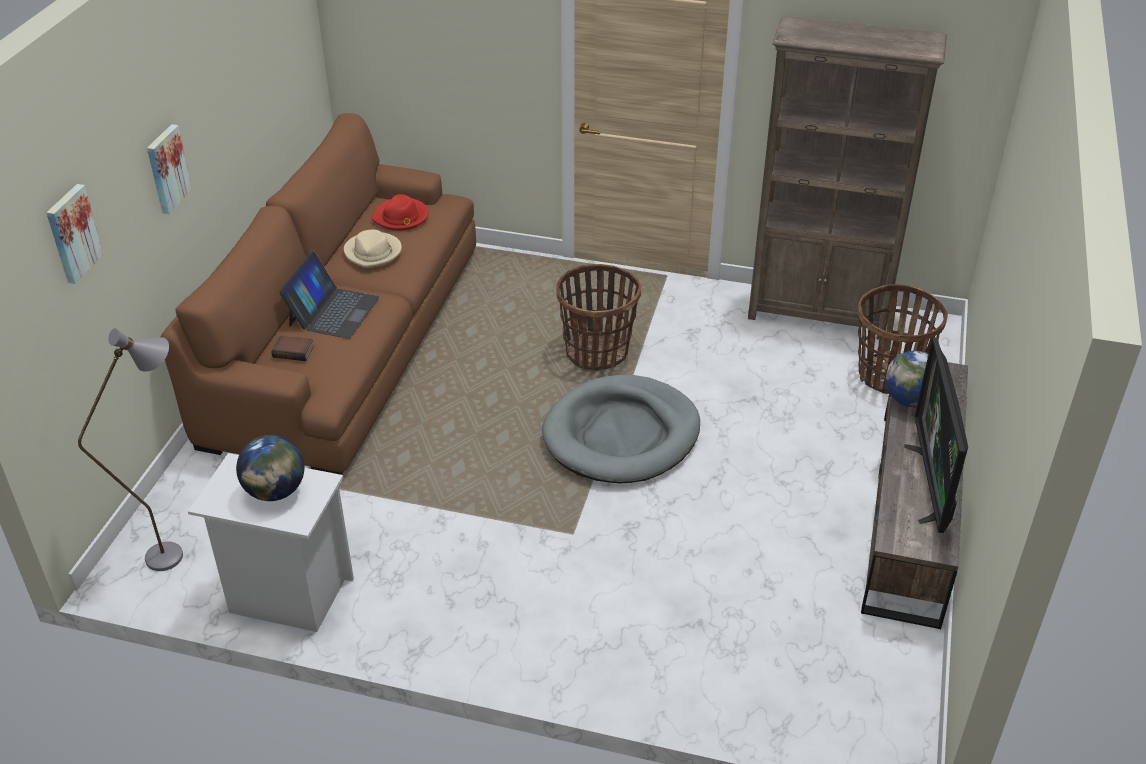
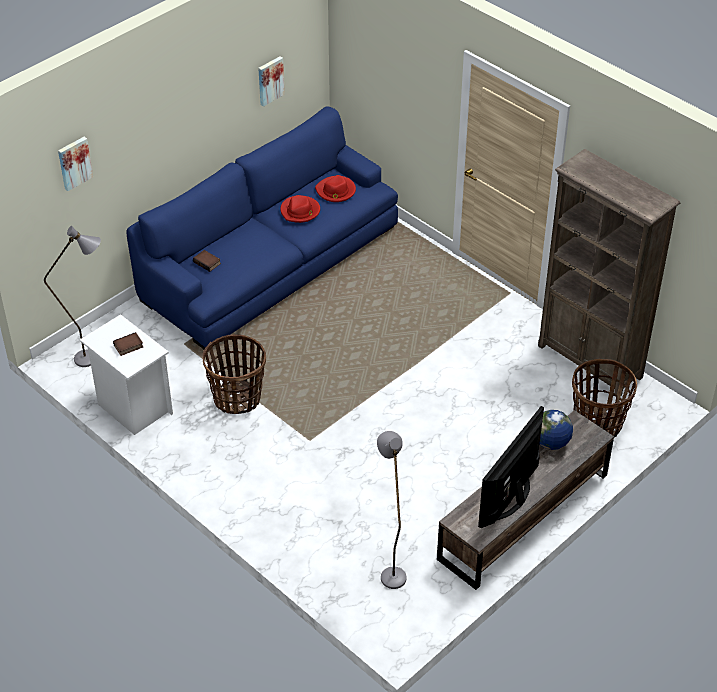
camera: 30 degrees right, 5 degrees up
(166, 168) = (158, 131): picture -> picture (270, 80)
(275, 491) = (128, 346): globe -> book
(333, 311) = (247, 244): laptop -> none
(346, 342) = (270, 263): brown sofa -> blue sofa
(373, 252) = (300, 211): beige hat -> red hat
(597, 352) = (418, 331): basket -> basket (237, 398)
(621, 435) = (388, 392): grey dog bed -> none
(818, 655) = (390, 570): none -> grey floor lamp

